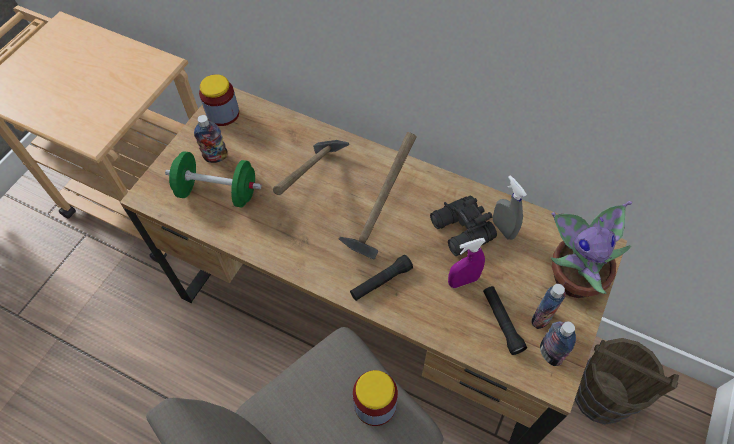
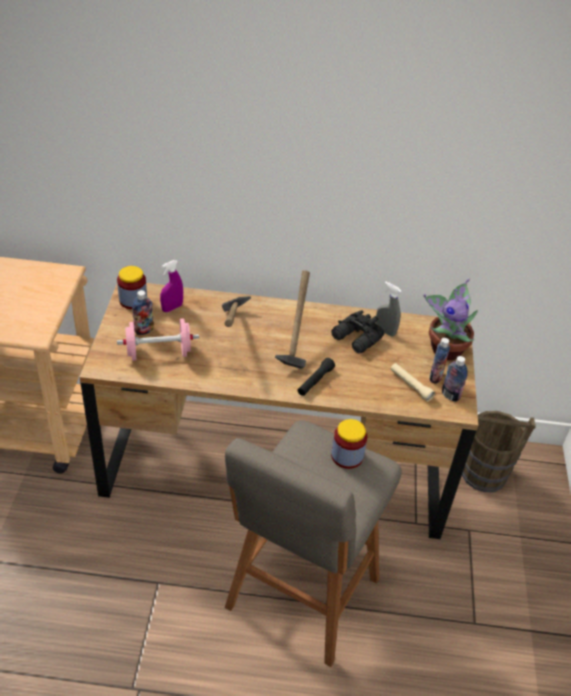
camera: 25 degrees left, 15 degrees down
(218, 192) = (159, 353): green dumbbell -> pink dumbbell
(463, 281) = (372, 368): purple spray bottle -> purple spray bottle (172, 308)
(502, 322) = (410, 385): black flashlight -> beige flashlight

